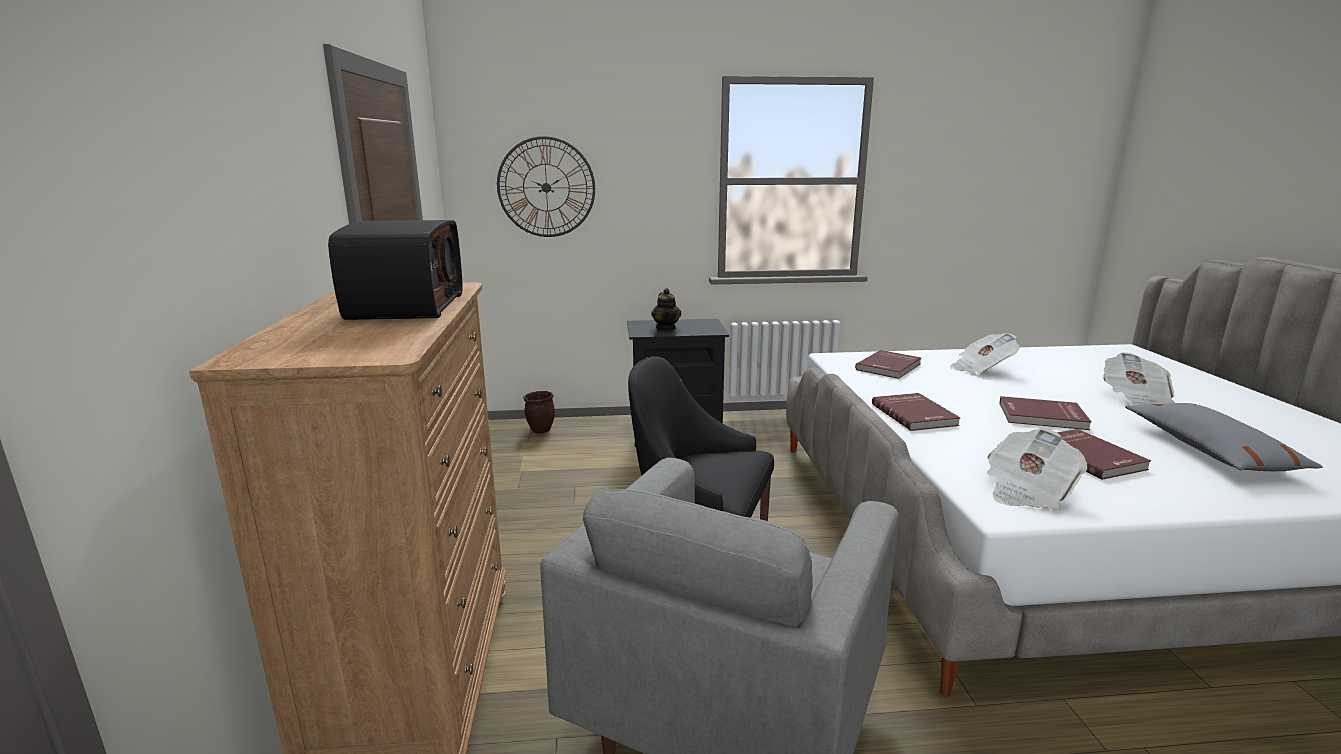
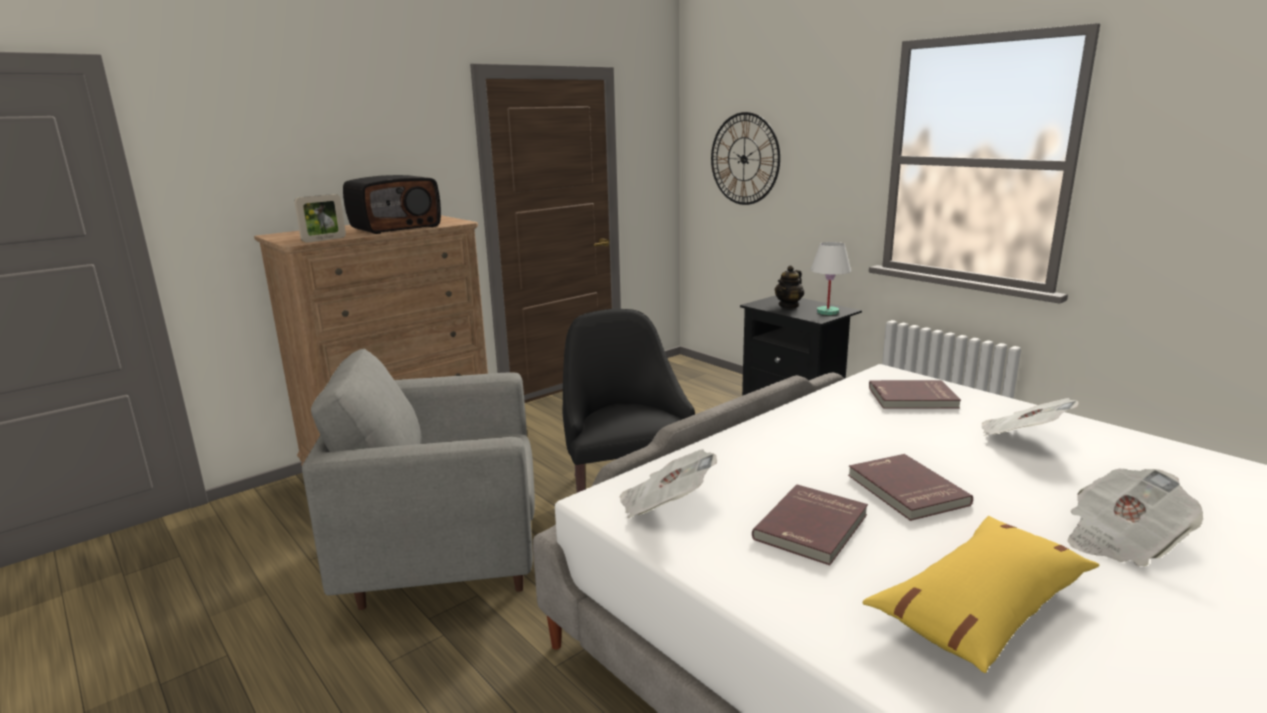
camera: 55 degrees right, 0 degrees up
(409, 340) = (324, 239): none -> picture frame
(540, 430) = (707, 376): brown planter -> none
(705, 325) = (828, 312): none -> white table lamp
(915, 414) = (786, 432): red book -> none
(1209, 451) = (982, 606): grey pillow -> yellow pillow

